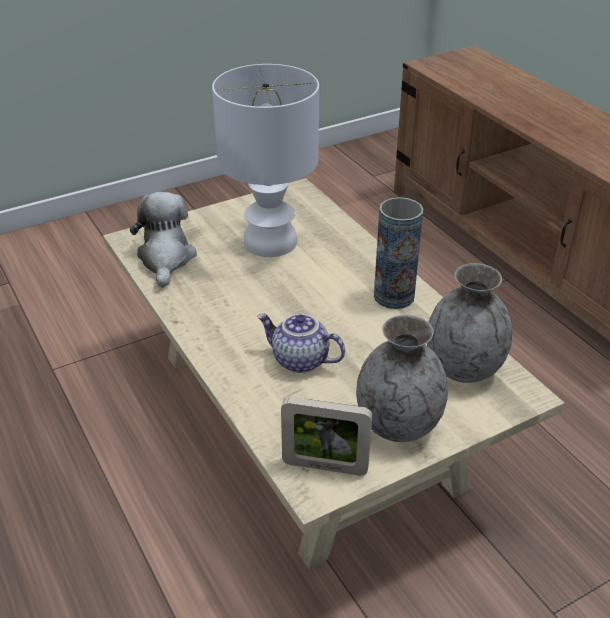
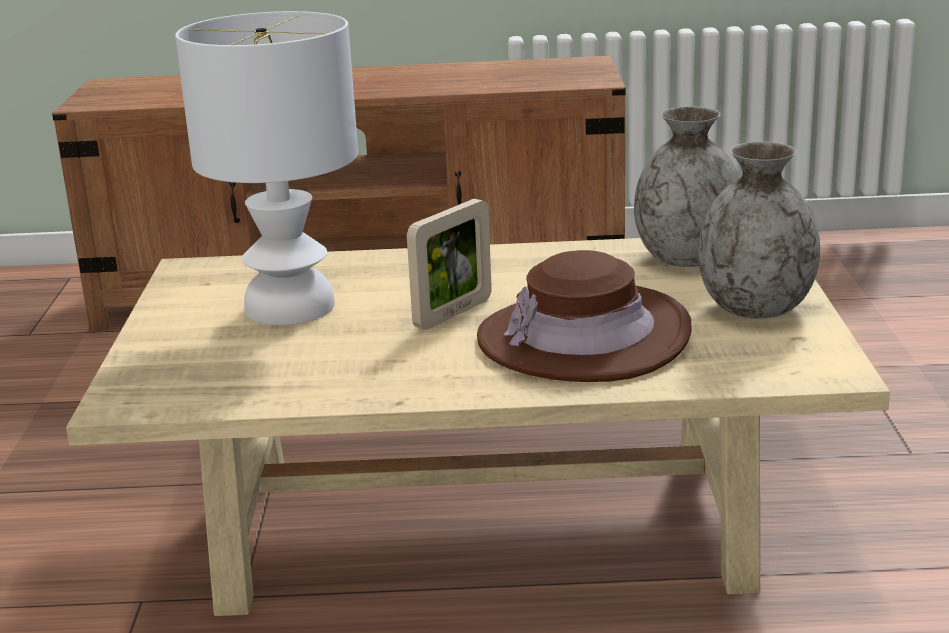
camera: 60 degrees left, 15 degrees down
(166, 258) = (221, 384): plush toy -> none
(299, 361) = (584, 337): teapot -> brown hat
(325, 466) = (799, 360): picture frame -> picture frame (453, 313)
(394, 296) = (513, 263): vase -> none

